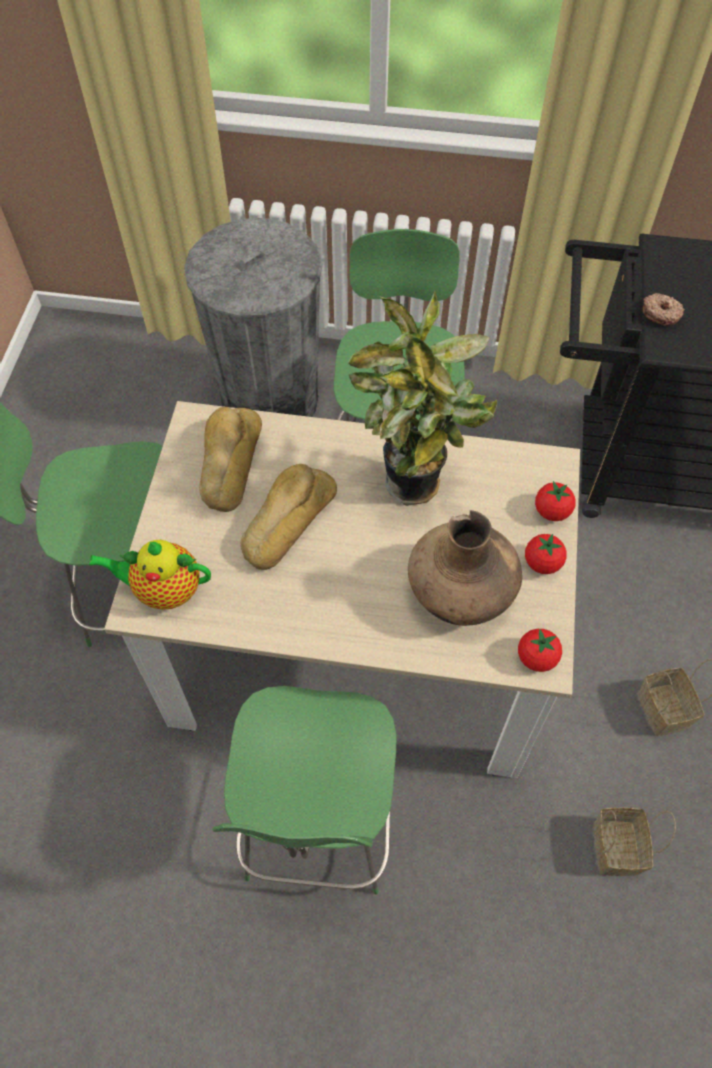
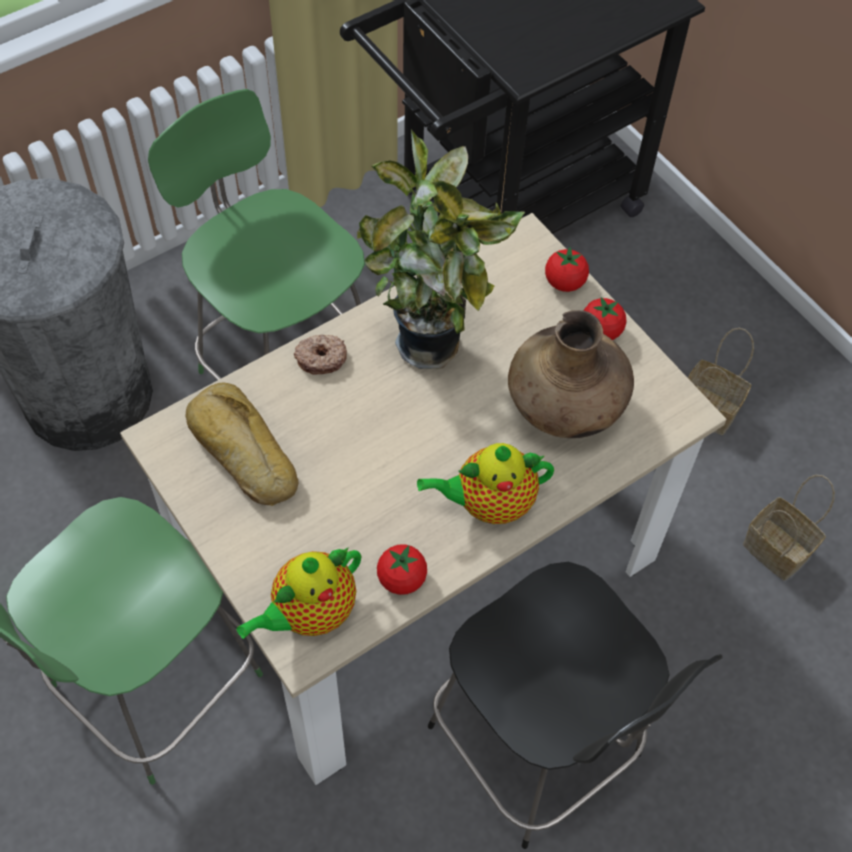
camera: 45 degrees left, 0 degrees up
(286, 521) = (353, 462): bread -> none
(317, 827) = (539, 747): green chair -> black chair
(342, 614) = (489, 503): none -> teapot
(536, 658) = (674, 412): tomato -> tomato (401, 579)
(661, 313) = (492, 45): donut -> donut (321, 358)

